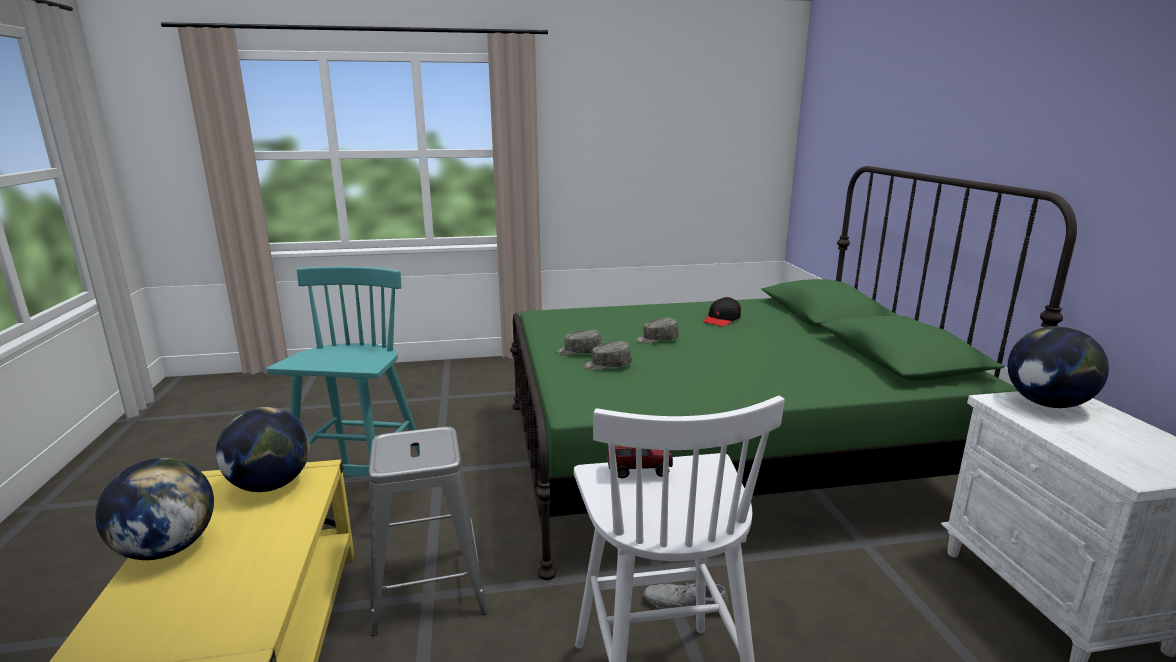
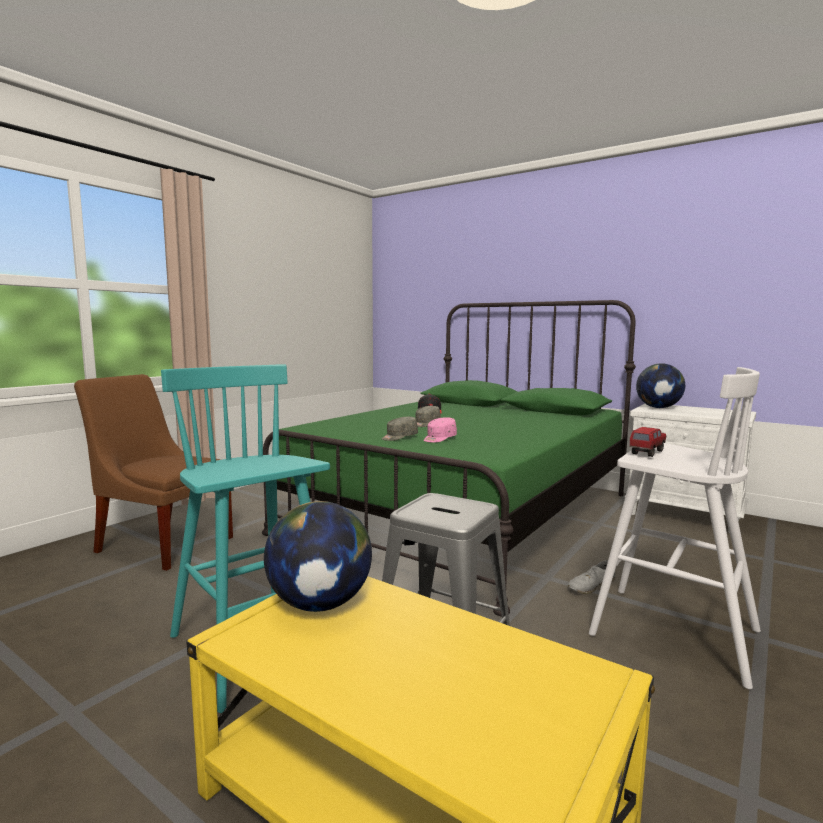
camera: 45 degrees left, 10 degrees down
(167, 549) = (357, 690): globe -> none
(447, 388) = (162, 543): none -> brown chair
(607, 365) = (439, 439): grey cap -> pink cap

